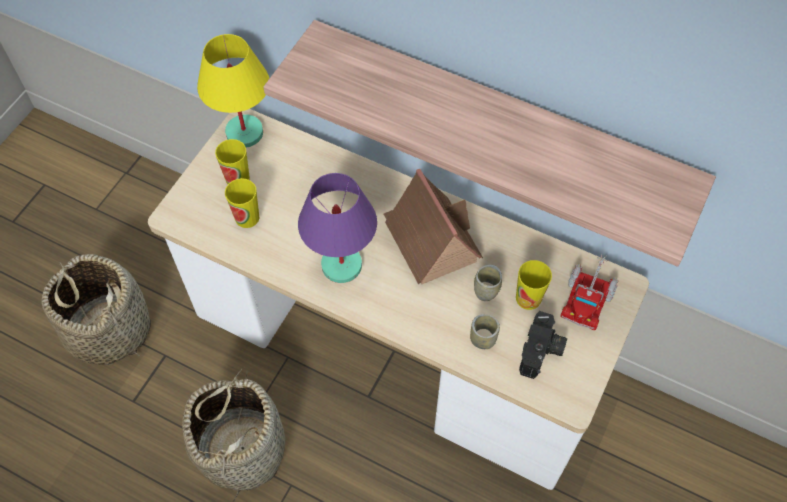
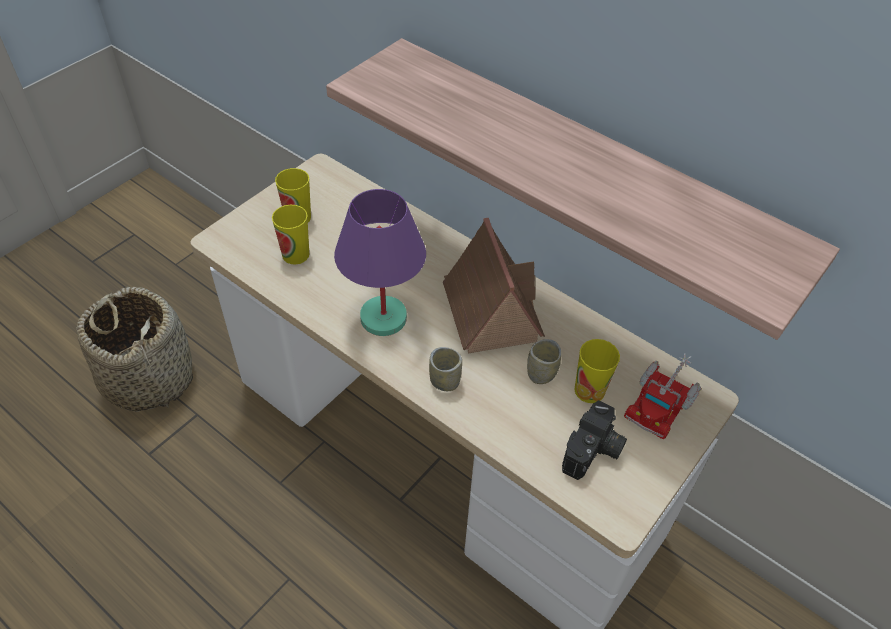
camera: 10 degrees right, 10 degrees down
(242, 448) = (247, 526): basket -> none
(245, 132) = (320, 177): yellow table lamp -> none
(483, 339) = (525, 424): cup -> cup (445, 381)

